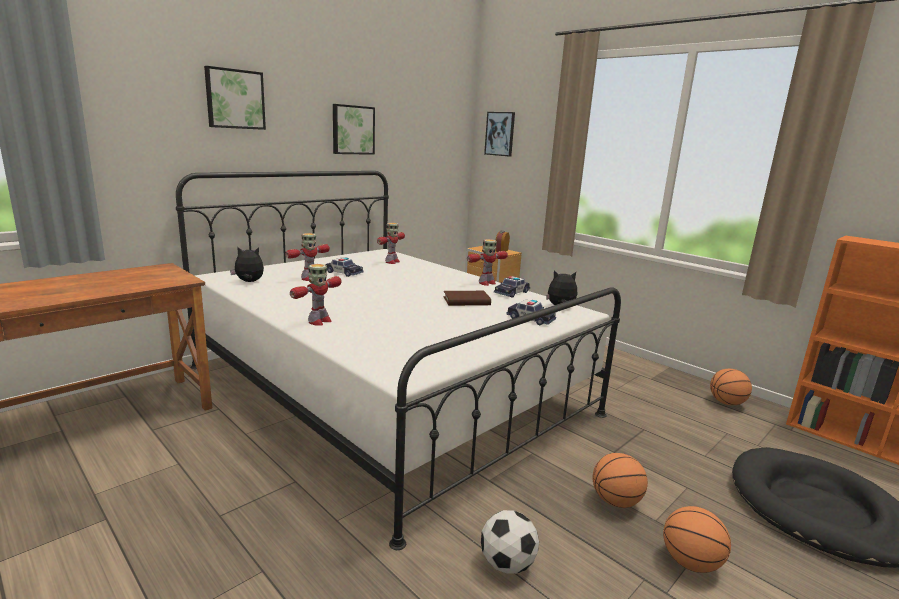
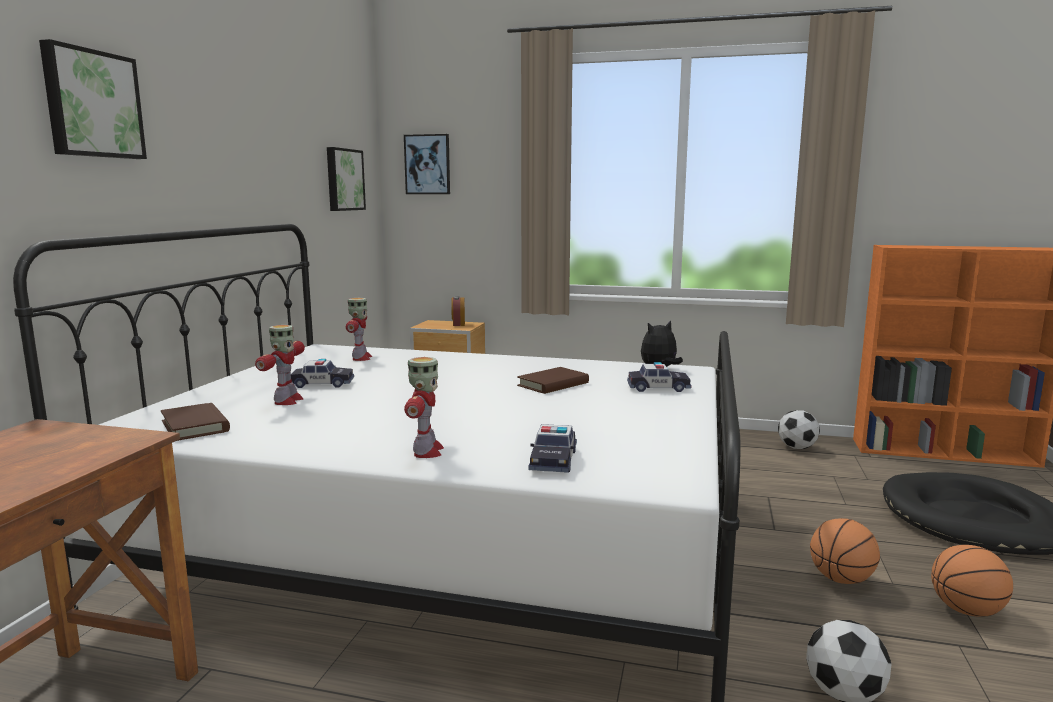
camera: 30 degrees left, 5 degrees down
(249, 282) = (195, 426): plush toy -> brown book
(352, 130) = (254, 160): picture -> picture (343, 179)
(486, 283) = (530, 360): toy robot -> none
(512, 293) = (580, 365): toy car -> toy car (553, 460)
(726, 403) = (797, 447): basketball -> football

